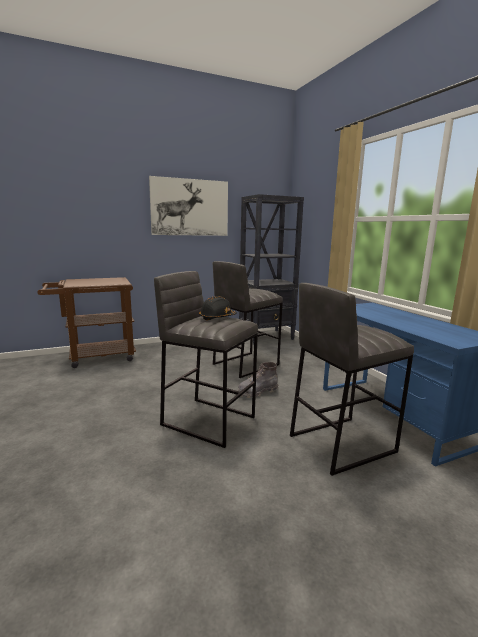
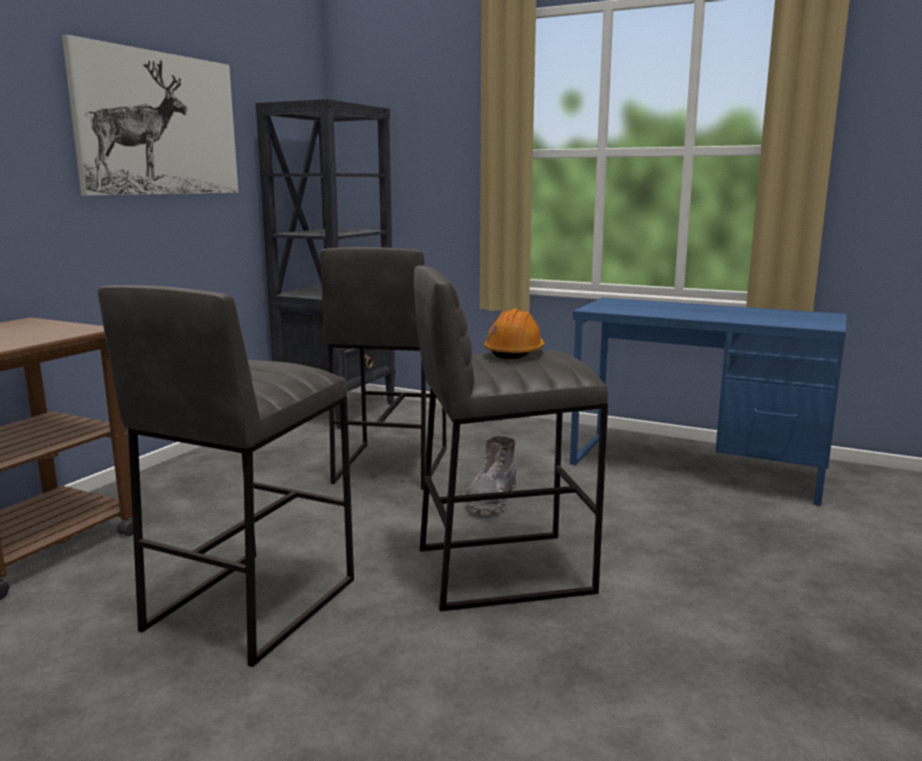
camera: 40 degrees left, 0 degrees up
(217, 317) = (514, 353): black hard hat -> orange hard hat
(340, 443) = (707, 522): grey stool -> grey stool (249, 604)

